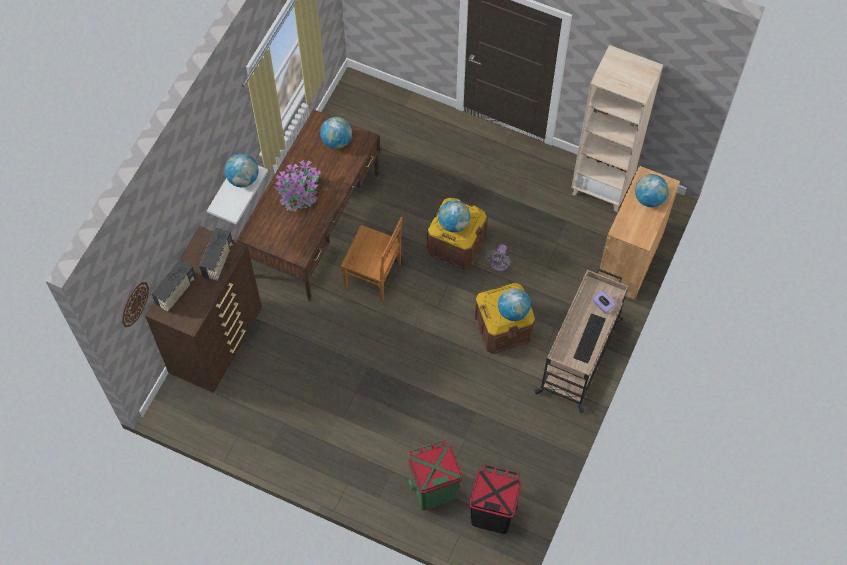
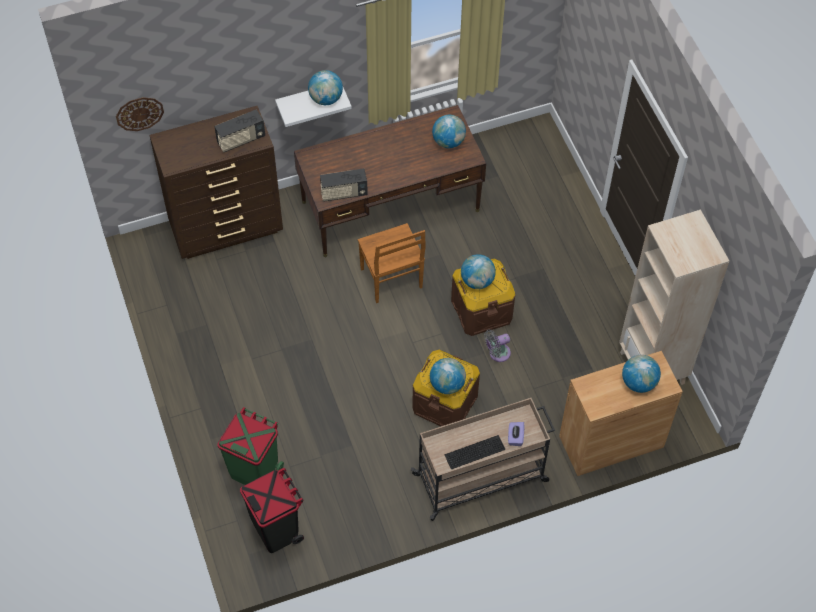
camera: 45 degrees right, 5 degrees down
(176, 292) = (188, 137): radio -> radio (344, 193)
(299, 194) = (376, 156): potted plant -> none

